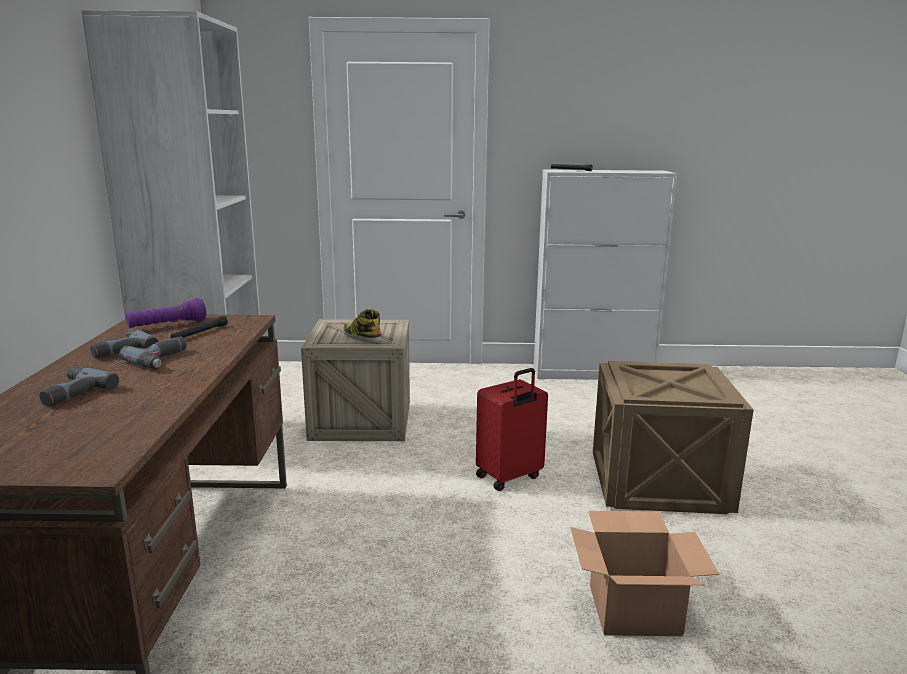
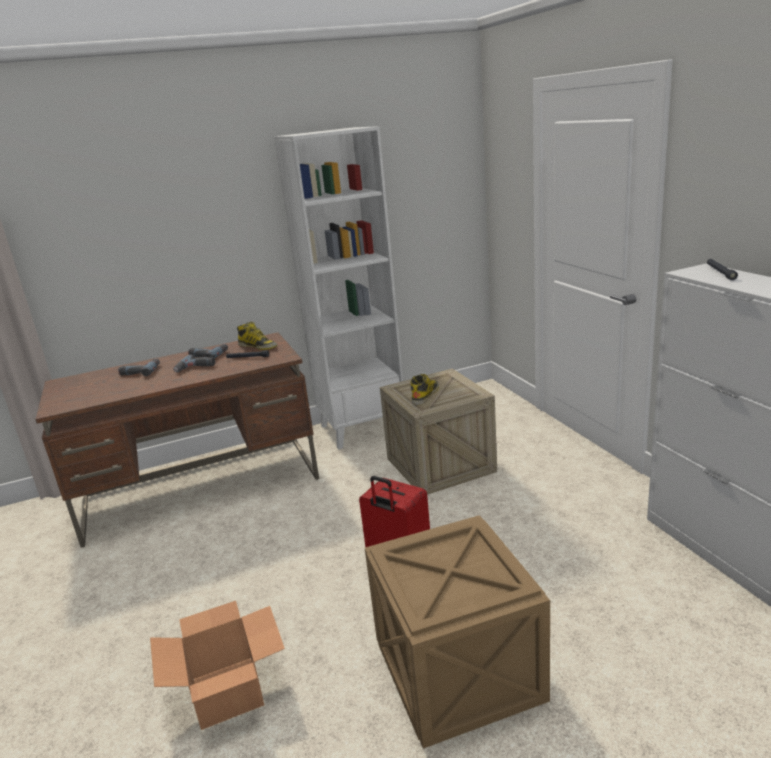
camera: 70 degrees right, 5 degrees up
(167, 325) = (258, 346): purple flashlight -> boot

